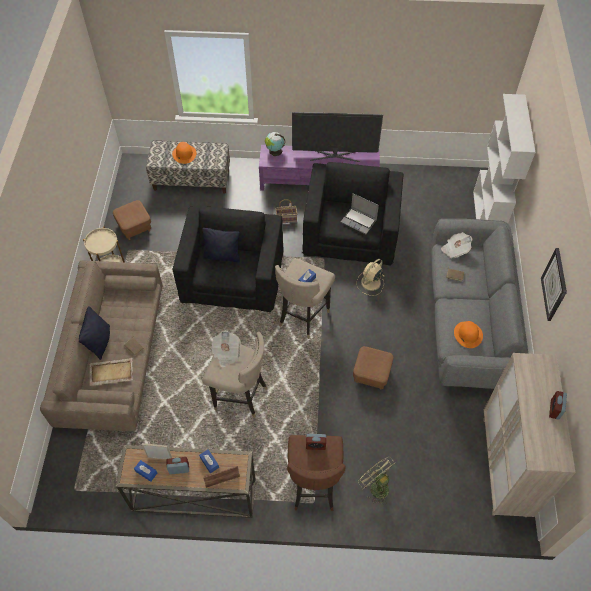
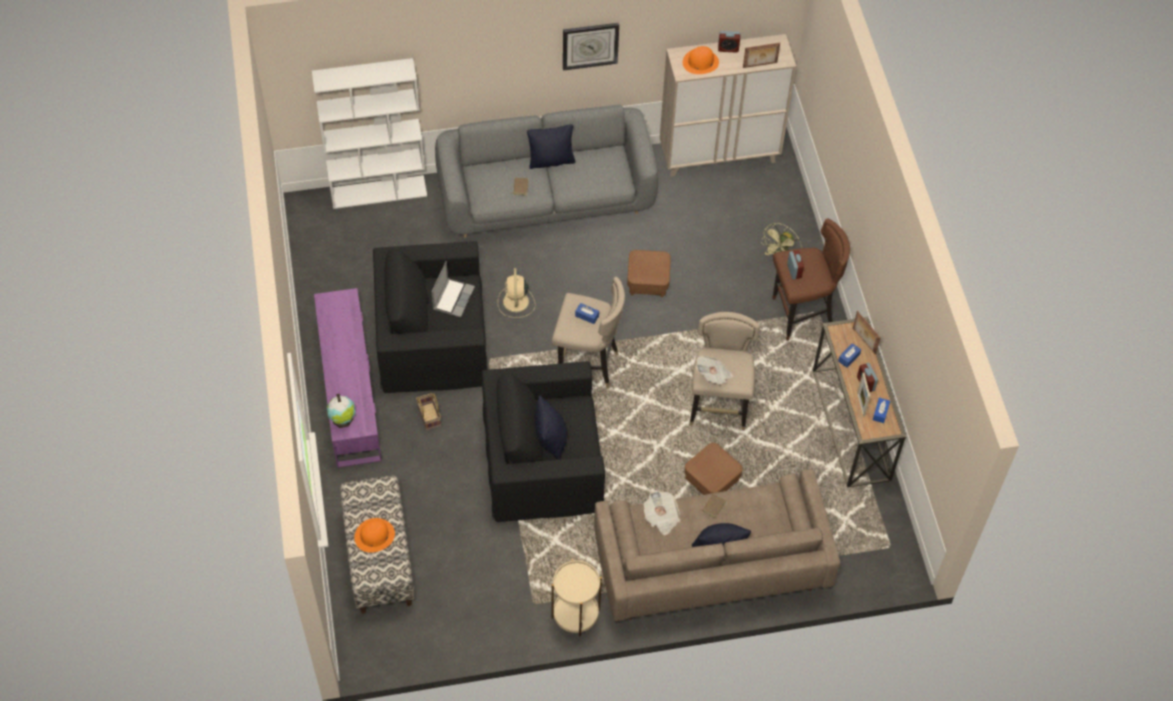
camera: 105 degrees left, 0 degrees up
(111, 372) = (756, 520): beige tray -> none
(135, 227) = (490, 608): brown ottoman -> brown ottoman (711, 482)
(335, 155) = (336, 344): television -> none
(370, 283) = (516, 302): beige fan -> beige fan turned 60 degrees clockwise
(455, 250) = (481, 190): newspaper -> newspaper (661, 517)
(468, 334) = (601, 169): orange hat -> orange hat (700, 62)
(481, 302) = (551, 161): none -> black pillow
(529, 434) = (760, 65): none -> picture frame

